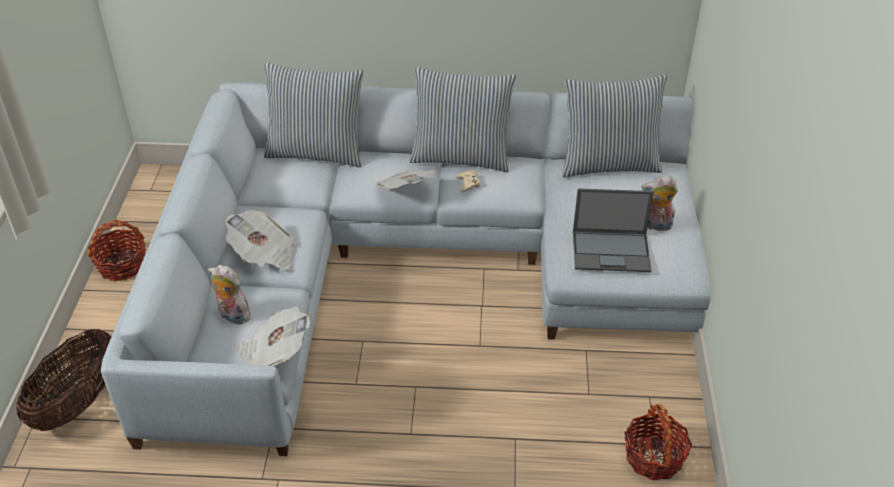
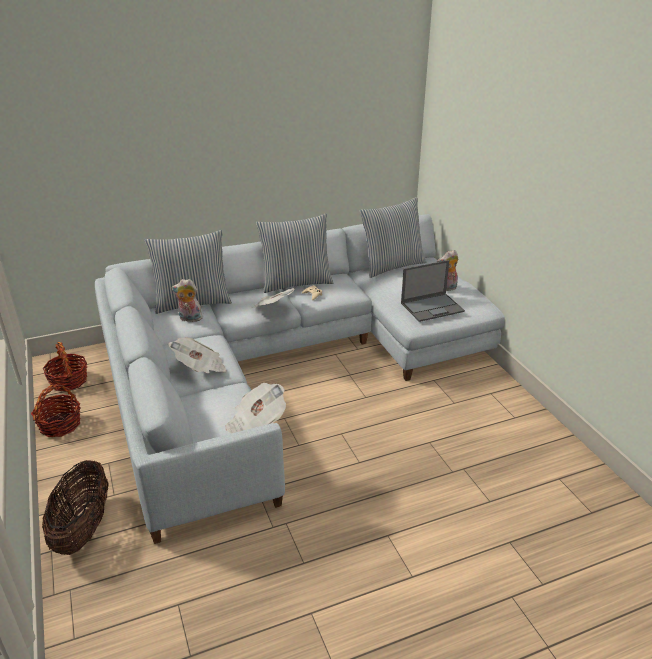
camera: 25 degrees left, 10 degrees down
(232, 315) = (205, 411): plush toy -> plush toy (189, 319)
(654, 457) = (519, 424): basket -> basket (69, 381)

